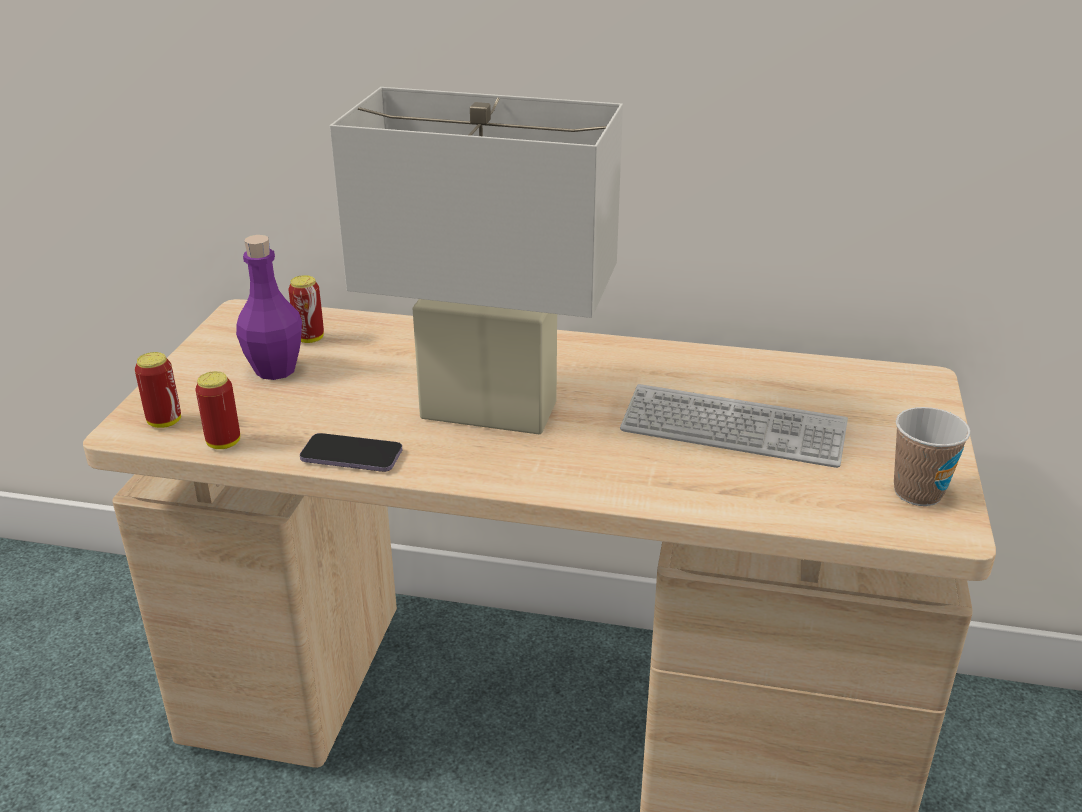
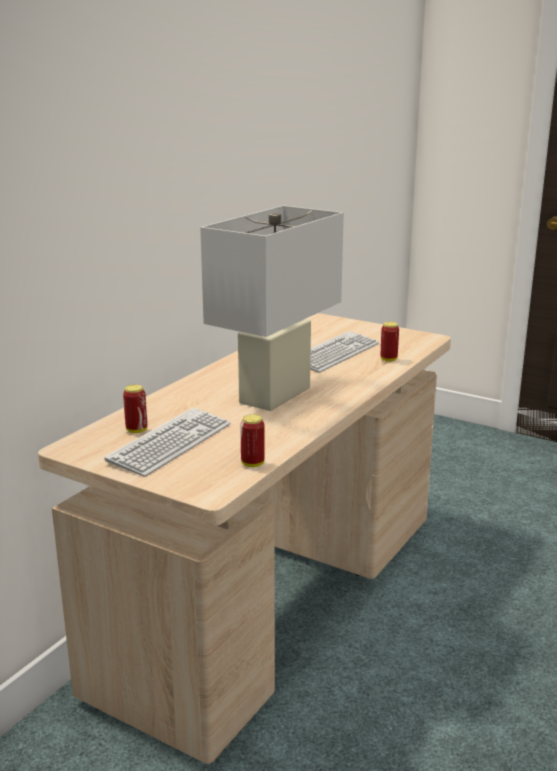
camera: 70 degrees left, 10 degrees down
(164, 422) = (209, 481): can -> can (388, 359)
(275, 370) = (170, 443): purple bottle -> keyboard
(351, 456) = (296, 431): phone -> none
(918, 492) = (404, 336): cup -> none

